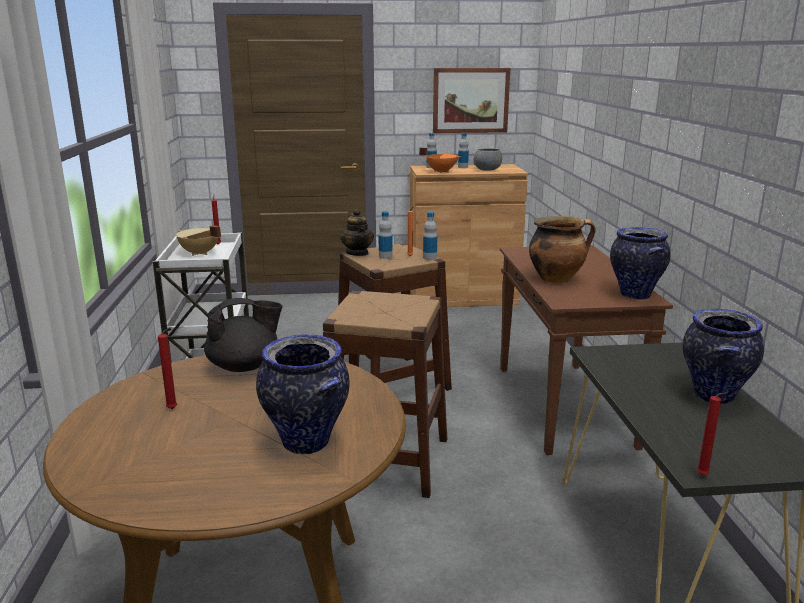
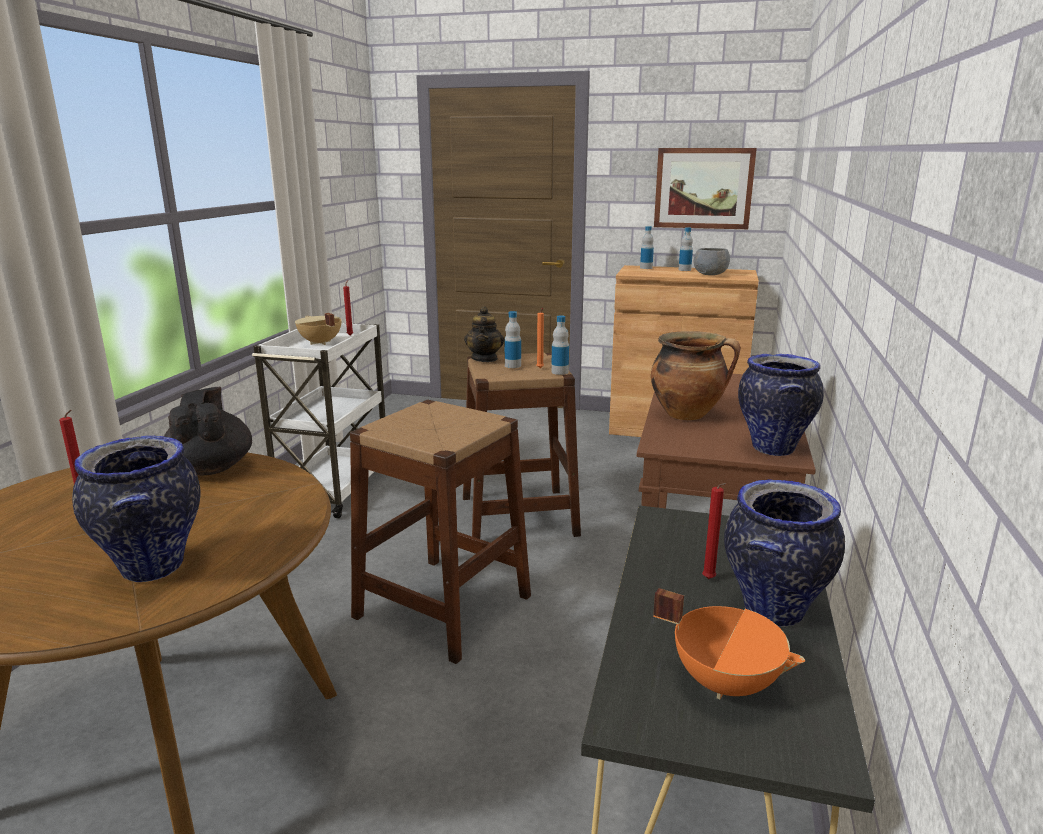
camera: 20 degrees right, 0 degrees up
(245, 366) = (211, 468): black teapot -> black teapot turned 105 degrees counterclockwise
(441, 171) = (650, 273): orange cooking pot -> orange cooking pot (725, 682)
(704, 476) = (630, 732): red candle -> red candle (709, 580)

